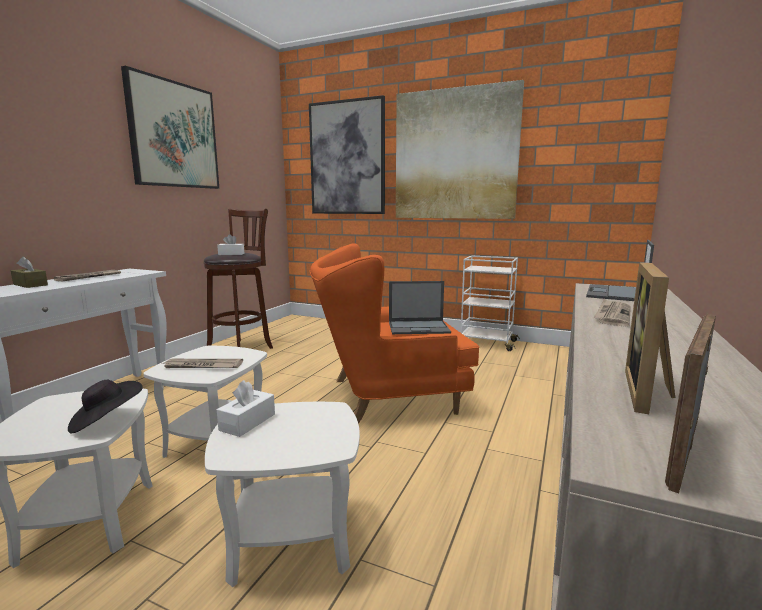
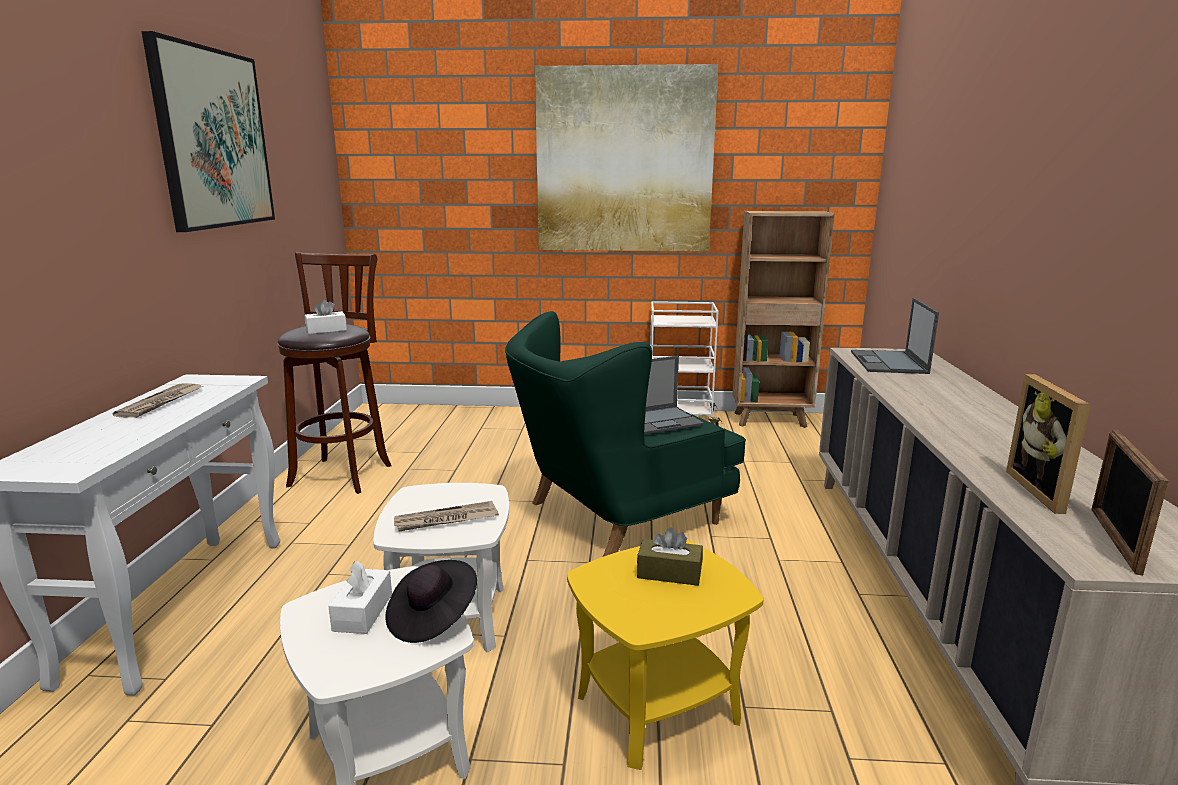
camera: 20 degrees left, 5 degrees up
(30, 285) = (95, 431): brown tissue box -> brown tissue box (669, 573)
(247, 422) = (608, 584): white tissue box -> white tissue box (363, 612)
(291, 540) = (657, 708): white side table -> yellow side table
(347, 158) = (454, 158): picture -> none
(388, 396) = (618, 514): orange armchair -> green armchair
(560, 351) = (771, 420): none -> brown bookcase
(612, 315) = (921, 398): newspaper -> none

